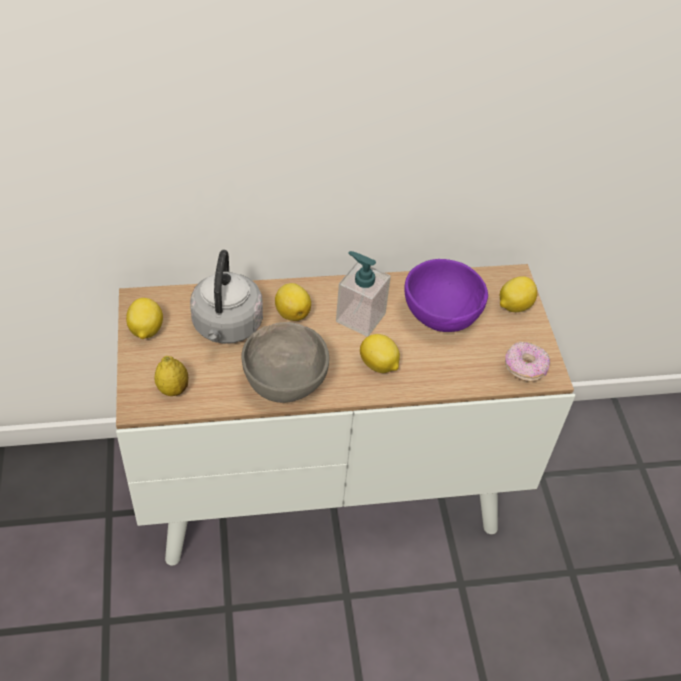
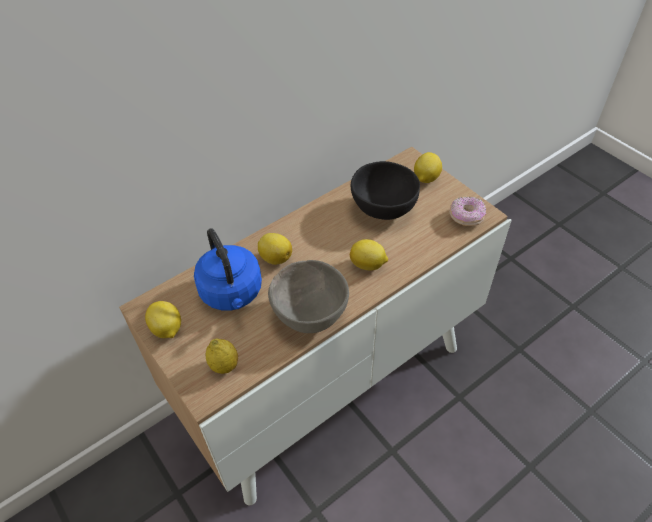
camera: 25 degrees left, 0 degrees up
(226, 327) = (232, 294): grey kettle -> blue kettle
(360, 317) = (328, 237): soap dispenser -> none
(440, 317) = (384, 210): purple bowl -> black bowl

